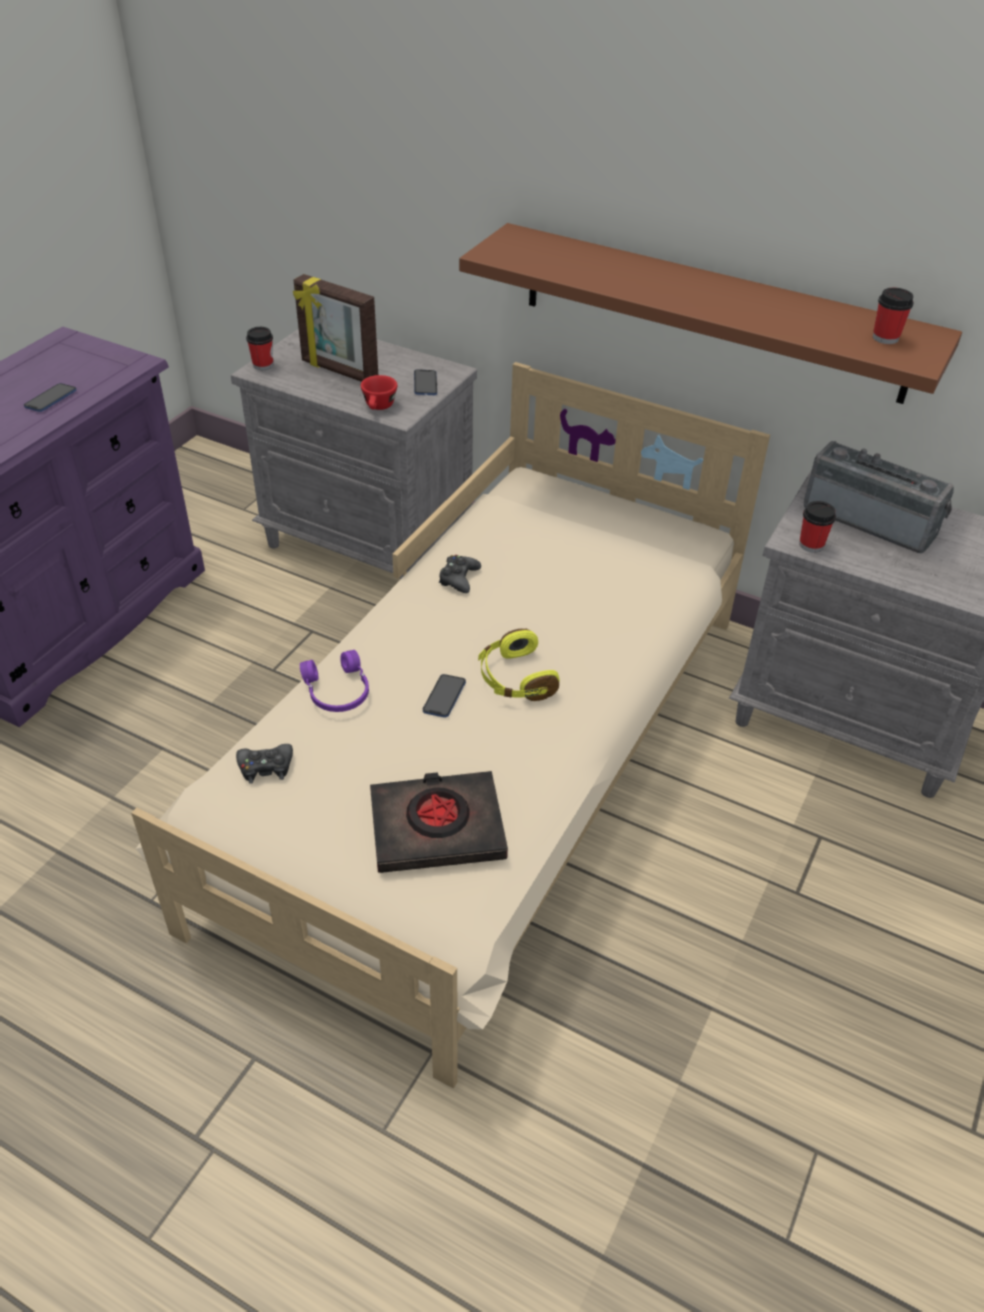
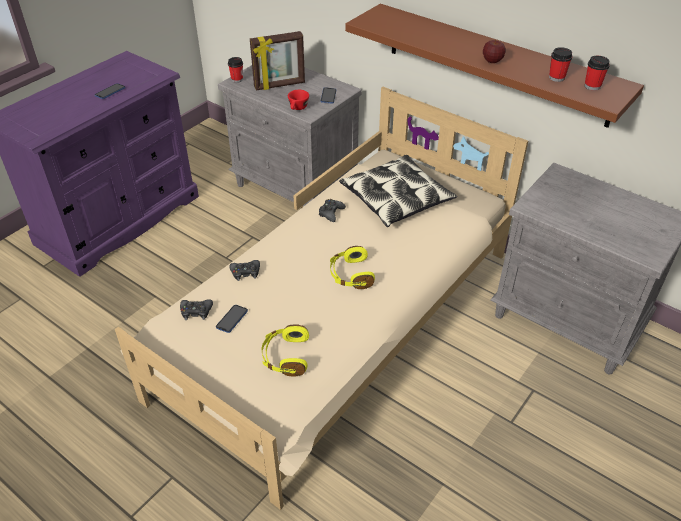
camera: 10 degrees right, 0 degrees up
(336, 691) = (245, 272): purple headphones -> black game controller
(338, 371) = (279, 85): picture frame -> picture frame turned 60 degrees counterclockwise
(437, 828) = (285, 357): black book -> yellow headphones
(444, 697) = (306, 281): phone -> phone (232, 319)
(561, 546) = (396, 199): none -> pillow
(717, 307) = (492, 61): none -> apple
(811, 545) = (539, 210): cup -> cup (556, 77)
(871, 519) = (581, 197): radio -> none

